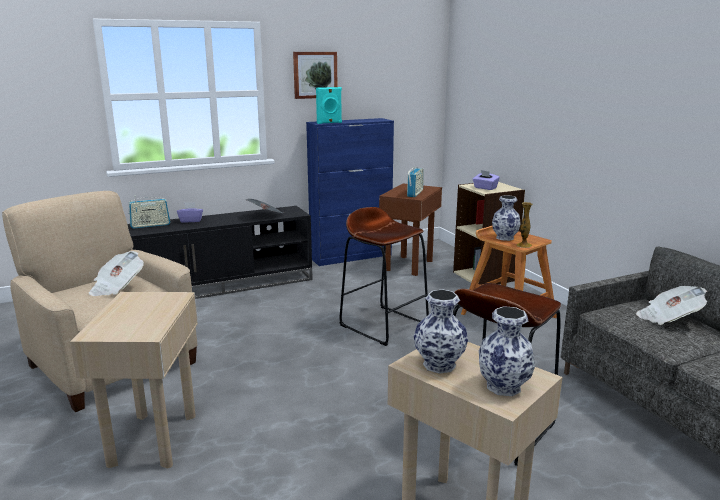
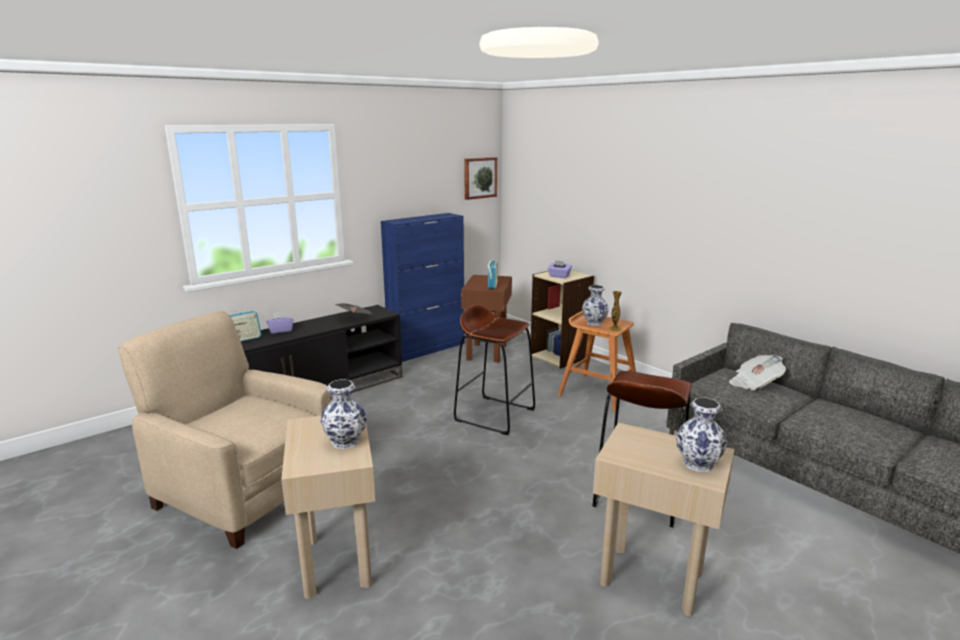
camera: 15 degrees left, 0 degrees up
(117, 287) = (253, 413): newspaper -> none
(315, 75) = (387, 174): picture -> picture (479, 178)
(329, 123) = (406, 221): turquoise speaker -> none
(438, 364) = (635, 452): vase -> vase (345, 441)

